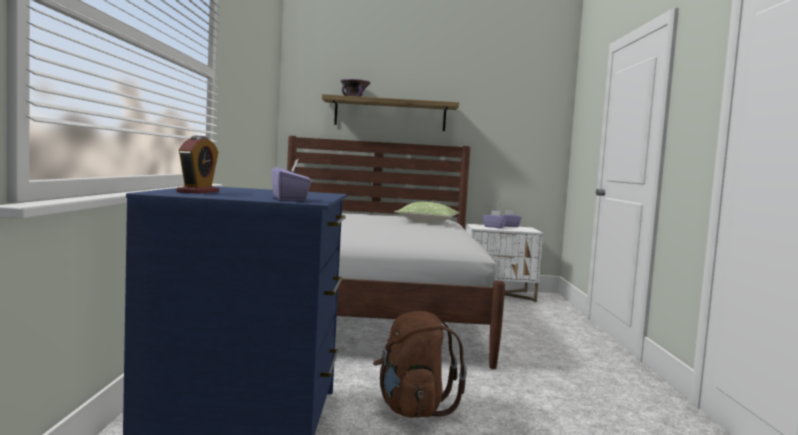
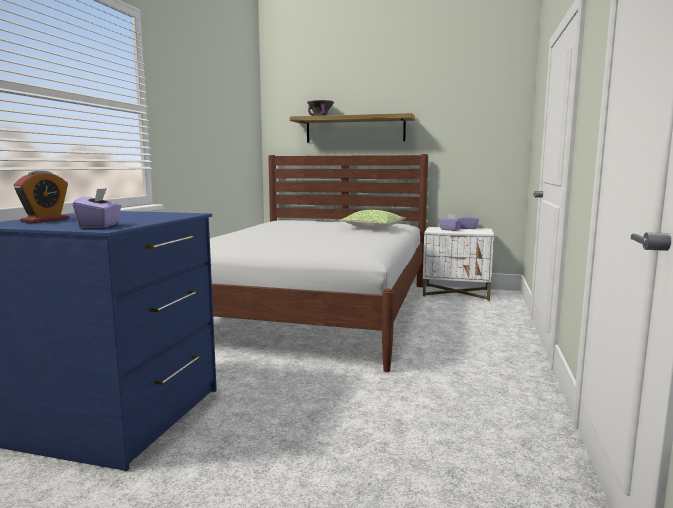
camera: 15 degrees right, 5 degrees up
(412, 409) = (272, 412): brown backpack -> none

